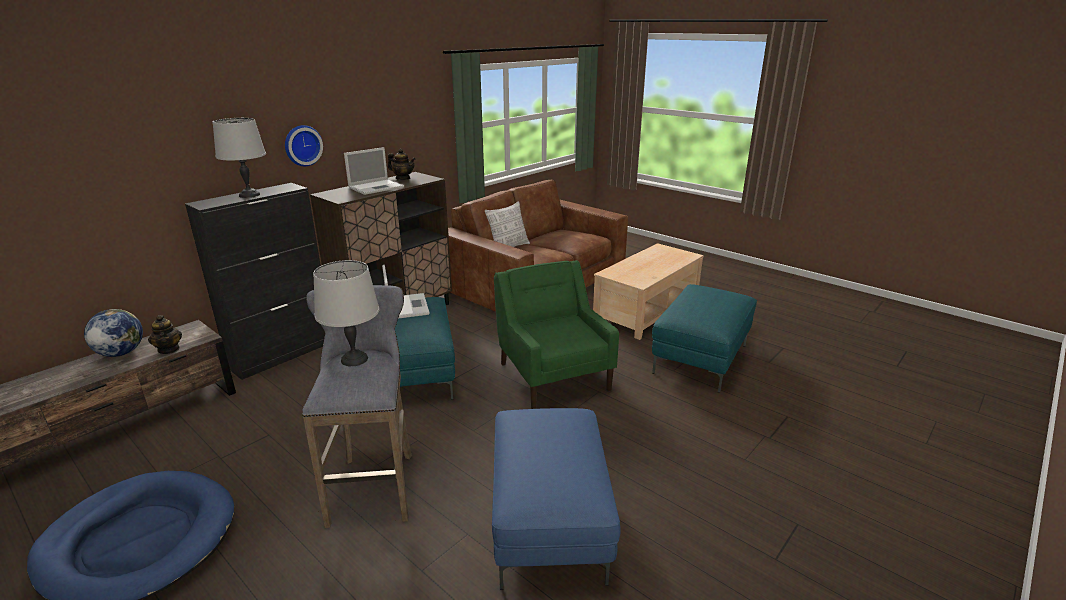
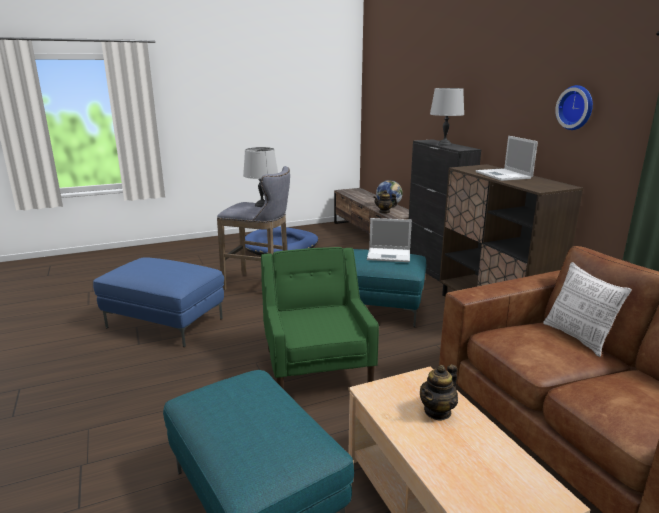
camera: 115 degrees right, 5 degrees down
(302, 145) = (498, 121): wall clock -> wall clock (576, 107)
(403, 178) = (543, 182): teapot -> teapot (437, 411)
(553, 375) = (317, 368): green armchair -> green armchair turned 105 degrees counterclockwise

